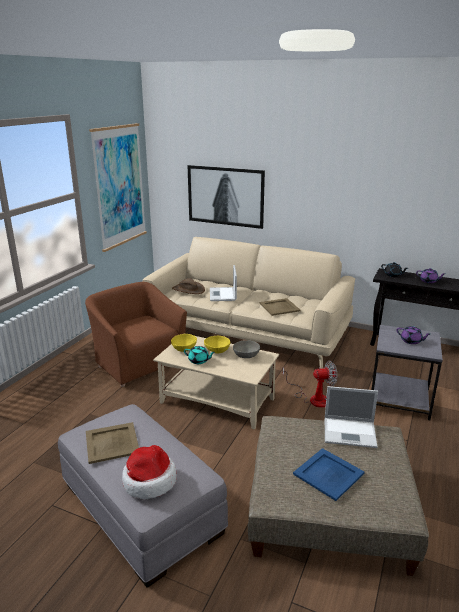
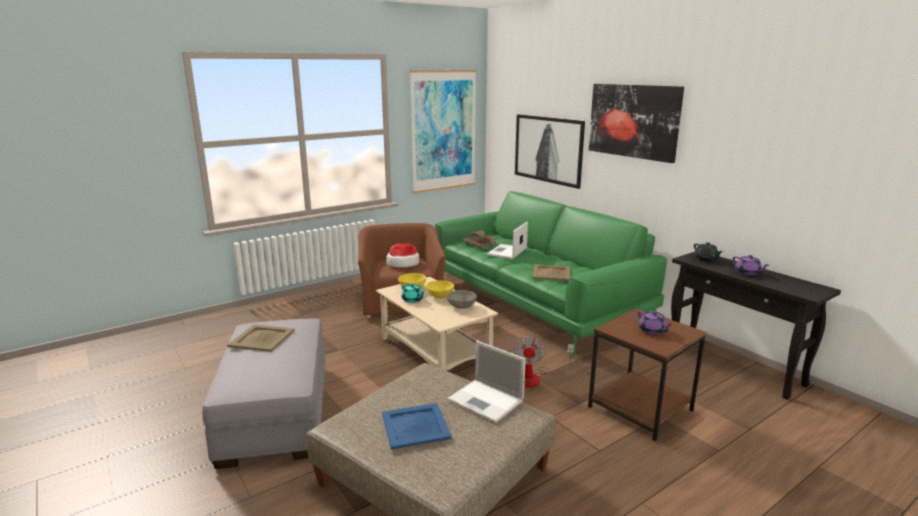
camera: 30 degrees right, 5 degrees down
(149, 481) = (251, 372): hat -> hat (403, 263)
(248, 331) = (536, 302): beige sofa -> green sofa
(313, 398) = (535, 378): fan -> fan turned 75 degrees clockwise
(314, 170) = (633, 121): none -> picture
(400, 398) = (641, 408): grey side table -> brown side table

